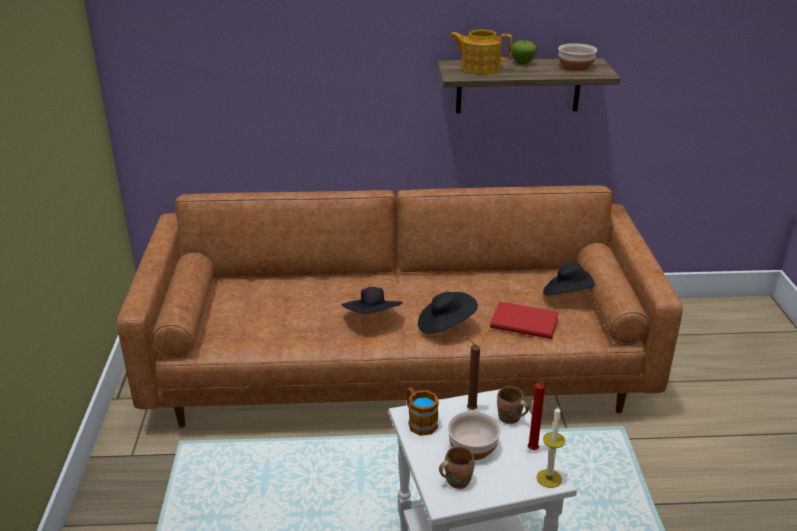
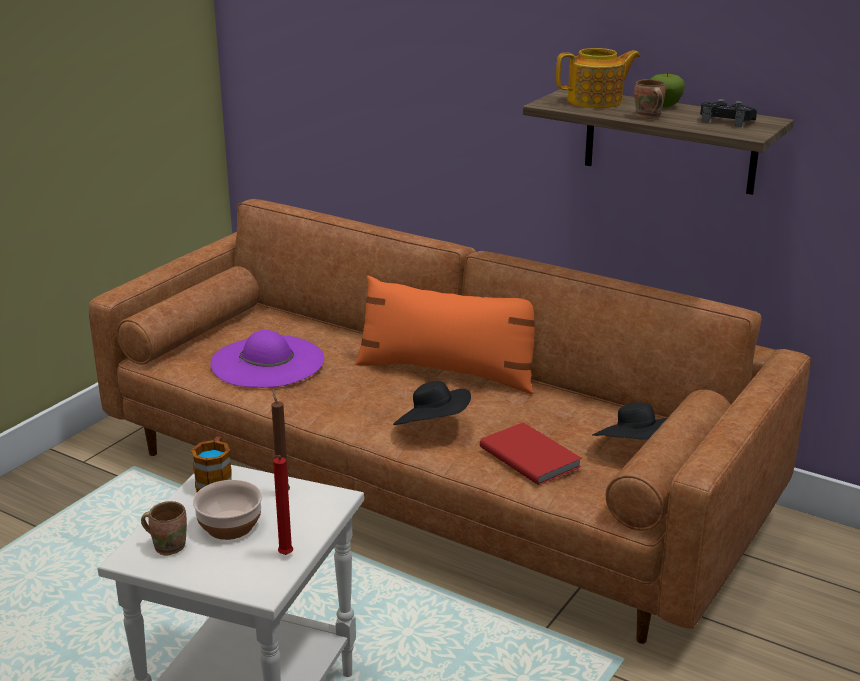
camera: 35 degrees right, 5 degrees down
(276, 320) = (268, 361): none -> purple hat
(373, 318) = (365, 393): black hat -> none
(402, 284) = (447, 372): none -> orange pillow
(479, 68) = (596, 101): teapot -> teapot turned 120 degrees clockwise
(510, 419) = (307, 518): brown mug -> brown mug (647, 117)
(549, 478) = (260, 587): candle -> none
(575, 67) = (726, 121): bowl -> black game controller

